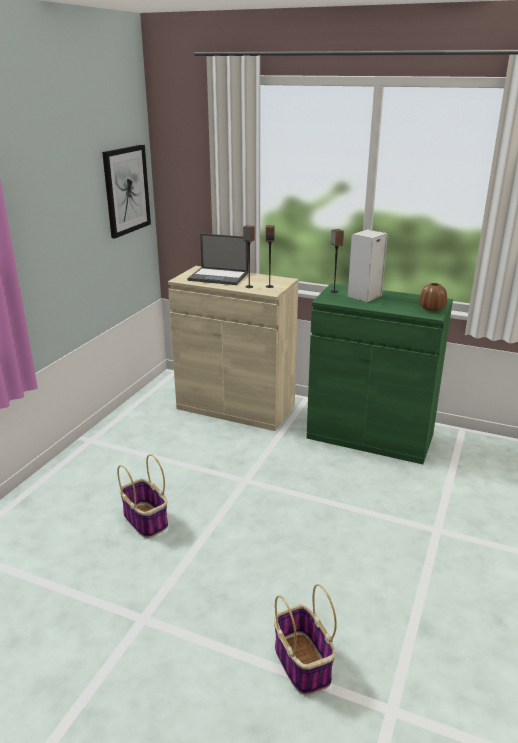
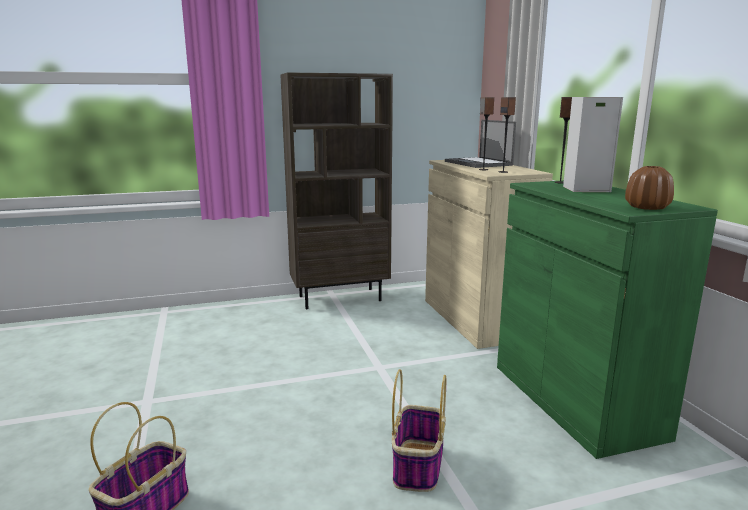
camera: 50 degrees right, 10 degrees down
(105, 440) = (340, 298): none -> brown bookcase
(126, 190) = (437, 77): picture -> none
(146, 520) = (265, 352): basket -> basket (418, 467)

